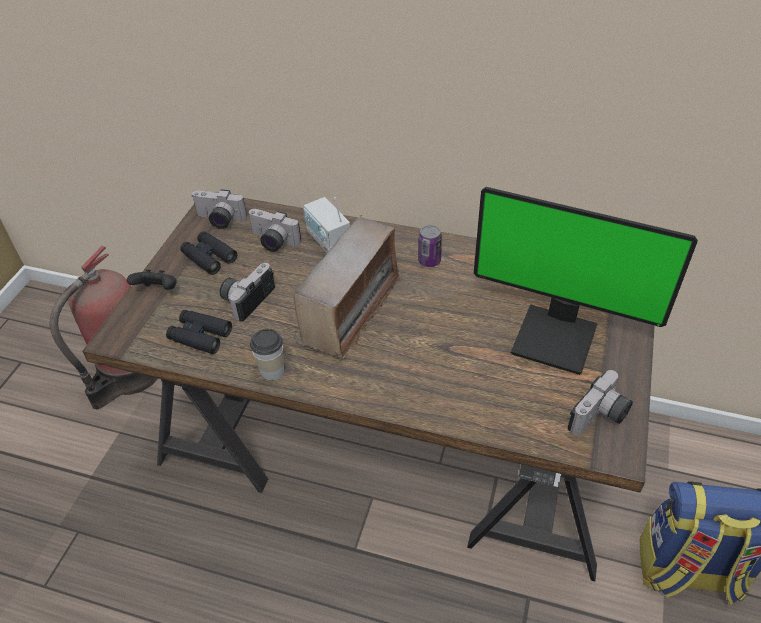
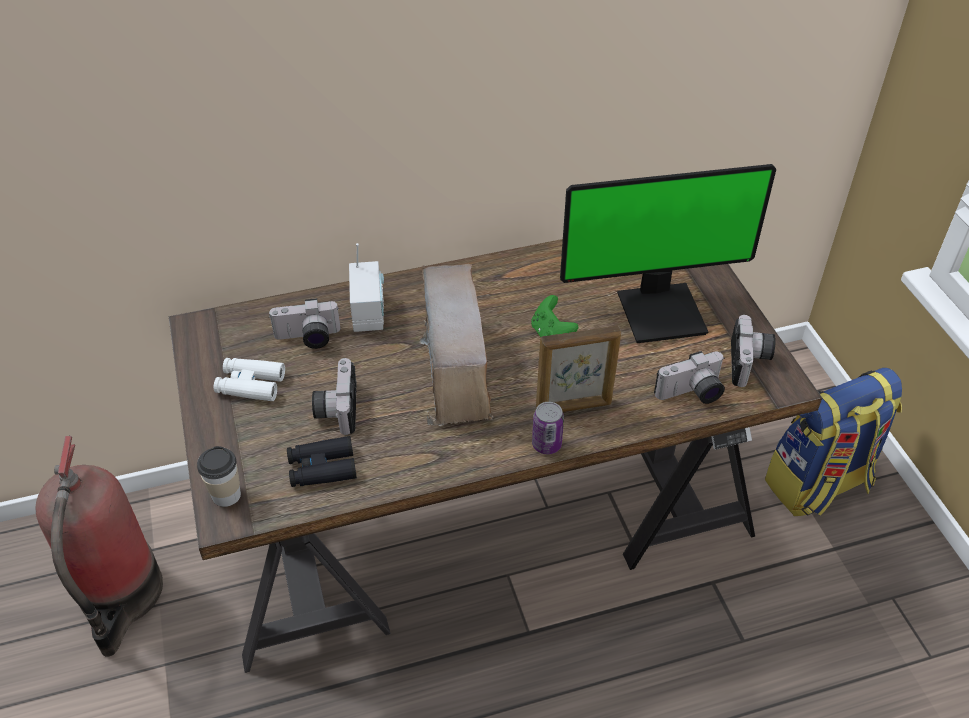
camera: 35 degrees left, 0 degrees up
(158, 291) = (226, 445): black game controller -> none
(209, 257) = (250, 384): black binoculars -> white binoculars
(219, 220) = (222, 341): camera -> camera (692, 394)
(272, 371) = (432, 464): cup -> cup (226, 495)
(328, 241) = (368, 312): radio -> radio turned 120 degrees counterclockwise
(414, 380) = (574, 407): none -> picture frame
(429, 261) = (488, 289): can -> can (546, 444)
(447, 315) = (551, 334): none -> green game controller

